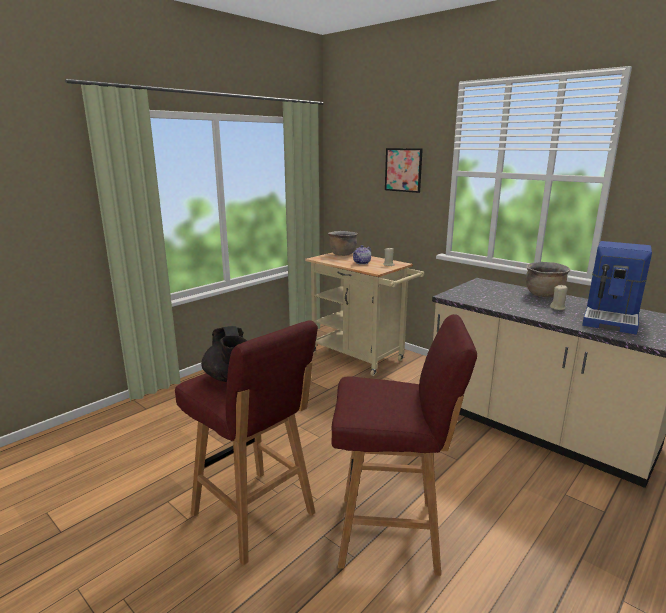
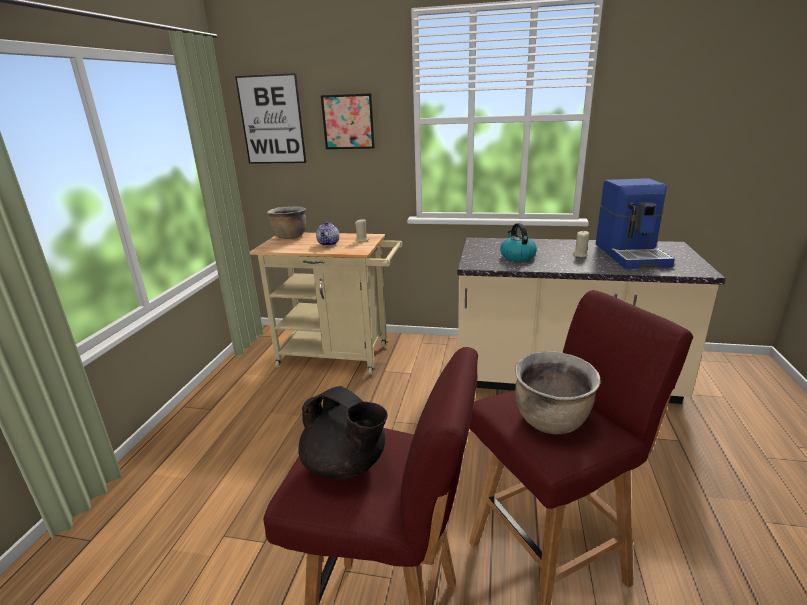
camera: 30 degrees left, 5 degrees up
(352, 165) = (272, 120): none -> picture
(496, 298) = (517, 256): none -> kettle
(543, 295) = (549, 244): brown cooking pot -> brown cooking pot (551, 421)

